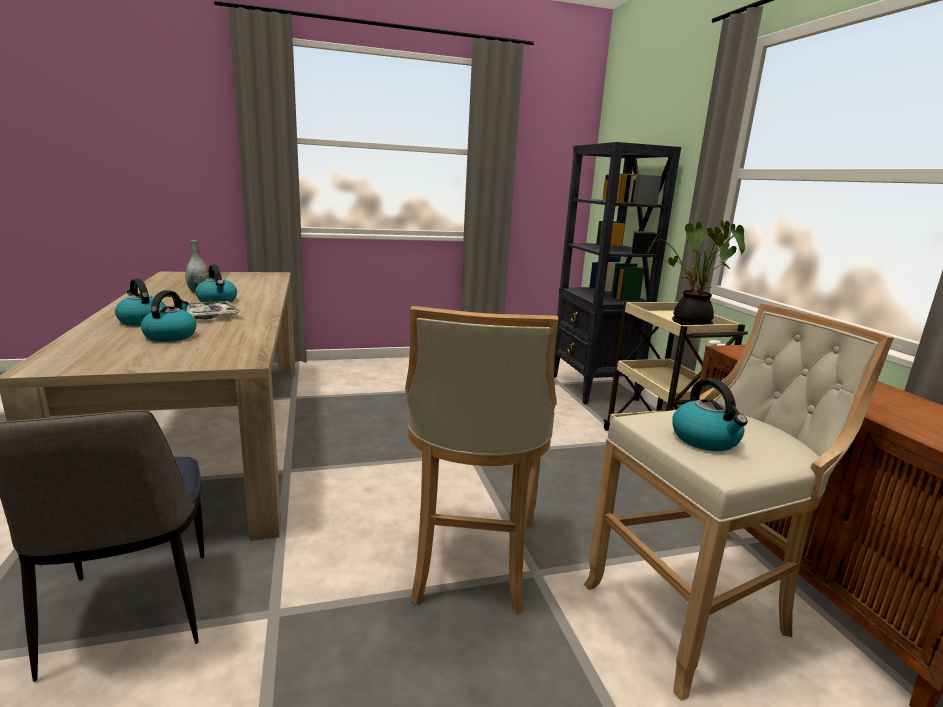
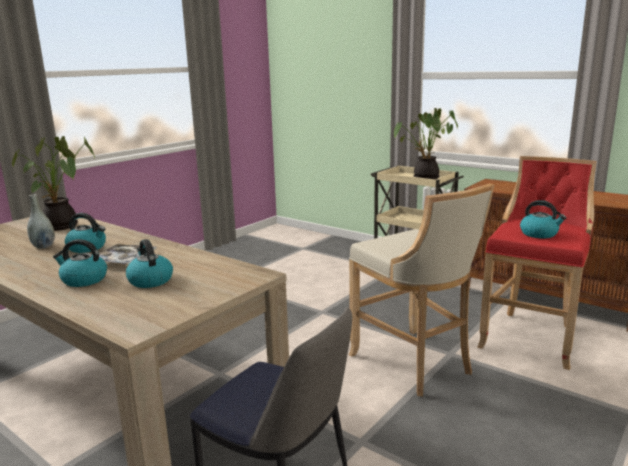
camera: 35 degrees left, 0 degrees up
(252, 283) = (63, 227): none -> potted plant
(593, 388) = (328, 244): black bookcase -> none
(694, 614) = (531, 336): beige stool -> red stool

